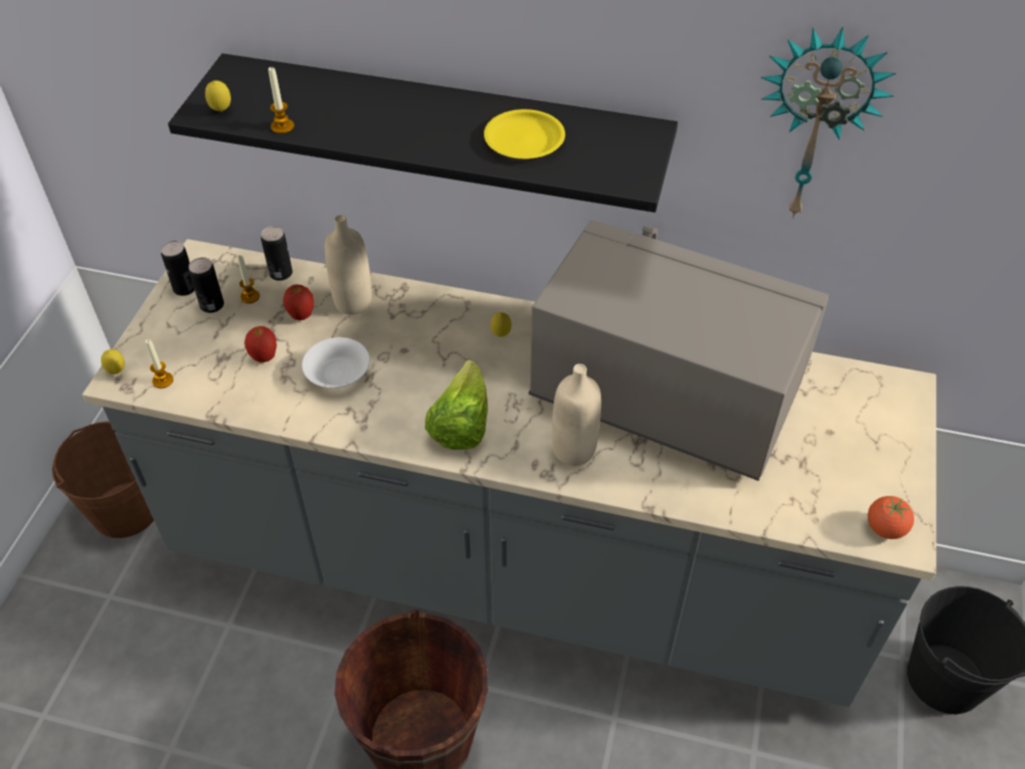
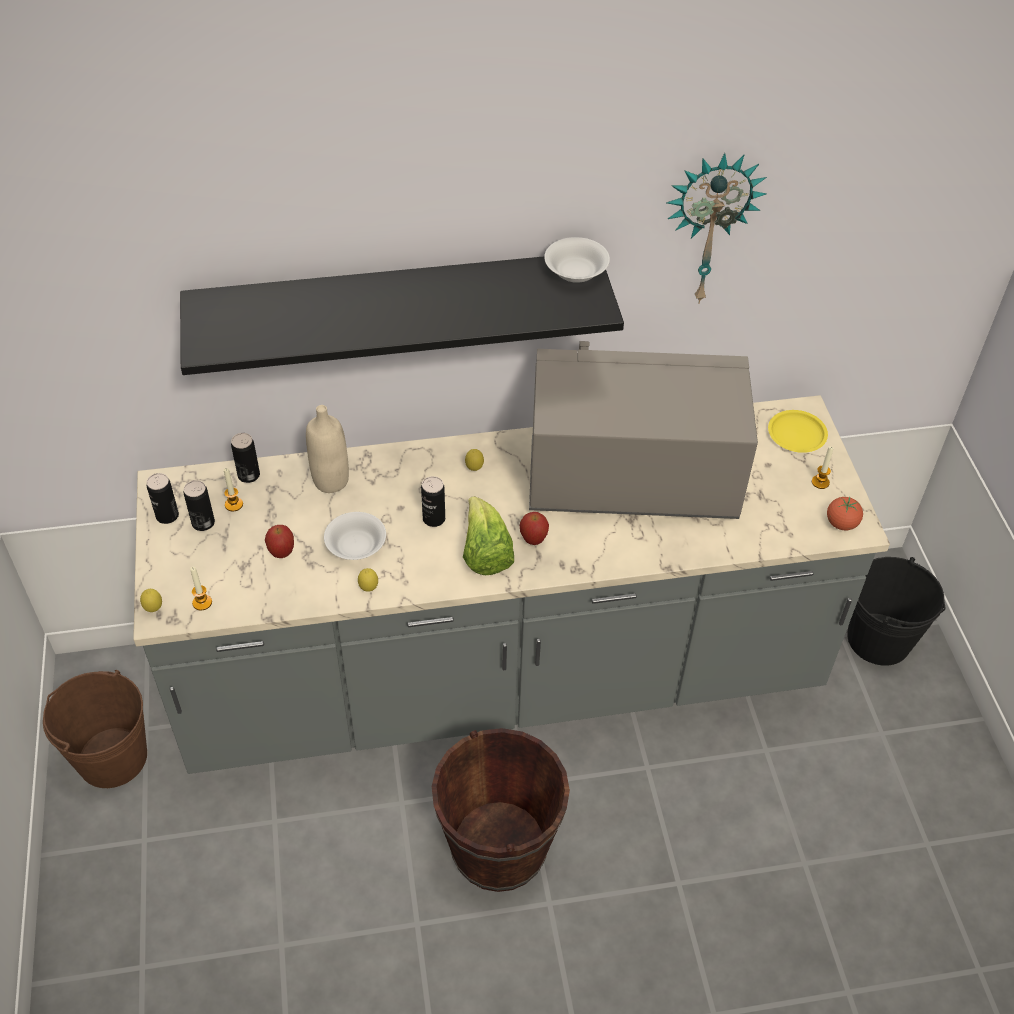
camera: 25 degrees left, 0 degrees up
(221, 111) = (221, 343): lemon -> lemon (369, 589)
(282, 126) = (285, 342): candle -> candle (820, 482)
(301, 316) = (292, 506): apple -> apple (533, 540)
(430, 372) = (434, 519): none -> can
(524, 139) = (492, 298): yellow plate -> yellow plate (796, 434)
(574, 450) = (586, 543): beige bottle -> none
(637, 136) = (576, 272): none -> white bowl

